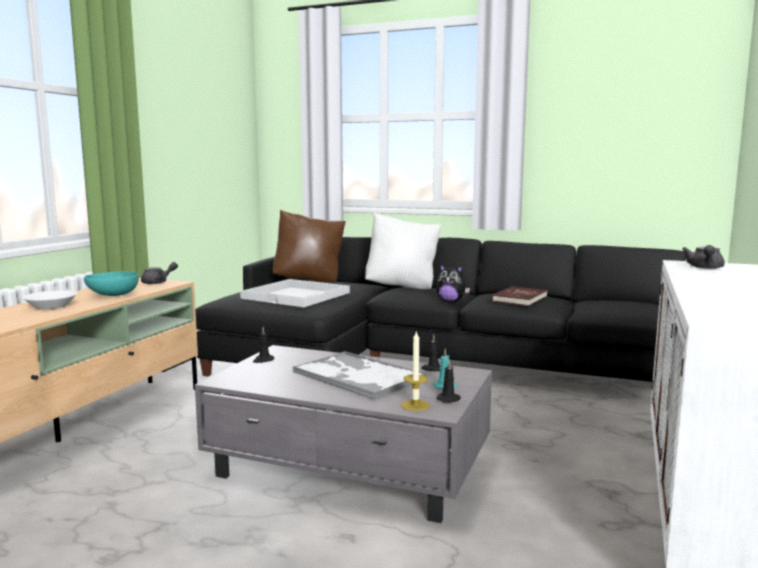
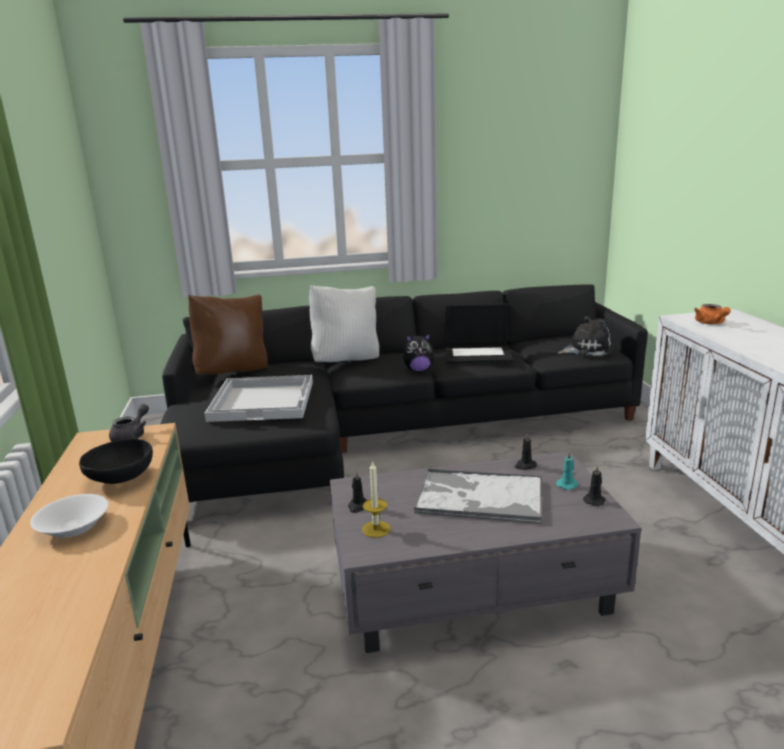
camera: 30 degrees left, 10 degrees up
(112, 296) = (121, 479): turquoise bowl -> black bowl
(415, 405) = (582, 518): candle -> candle (376, 529)
(519, 299) = (478, 354): red book -> laptop
(639, 312) = (585, 349): none -> plush toy
(704, 268) = (711, 323): grey teapot -> orange teapot

